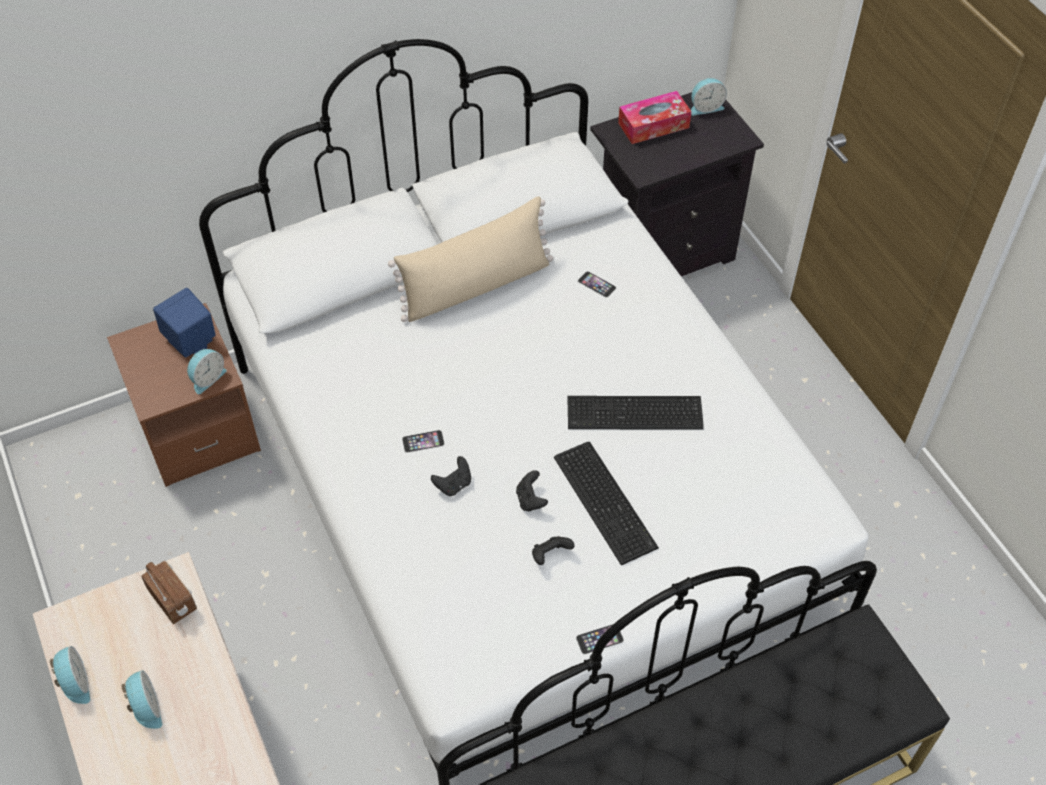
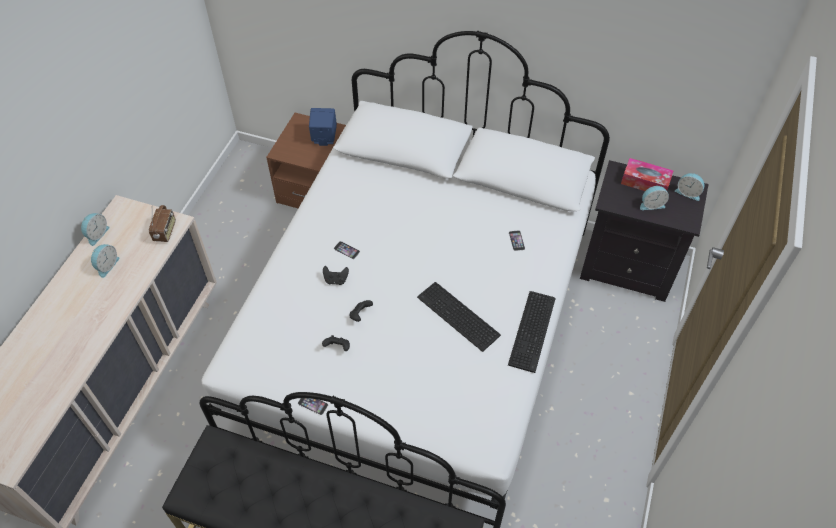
camera: 45 degrees right, 0 degrees up
(207, 378) = (312, 159): alarm clock -> alarm clock (651, 204)
(476, 286) = (456, 198): beige pillow -> none
(606, 499) = (394, 344): keyboard -> keyboard (534, 330)

